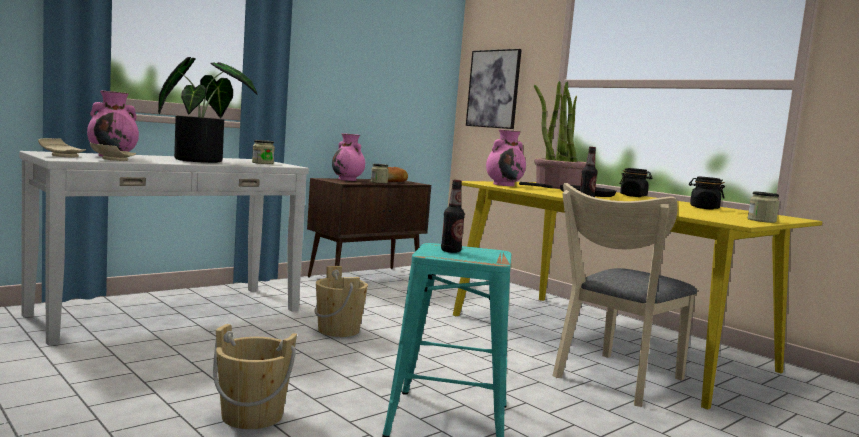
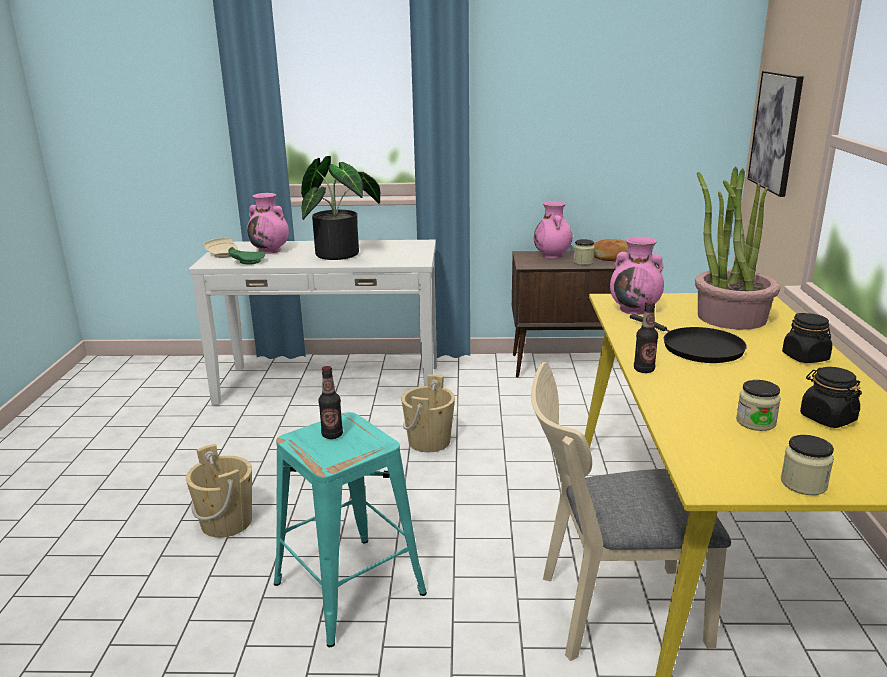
camera: 45 degrees right, 15 degrees up
(112, 160) = (247, 262): beige plate -> green plate
(262, 163) = (400, 255): jar -> jar (755, 422)

